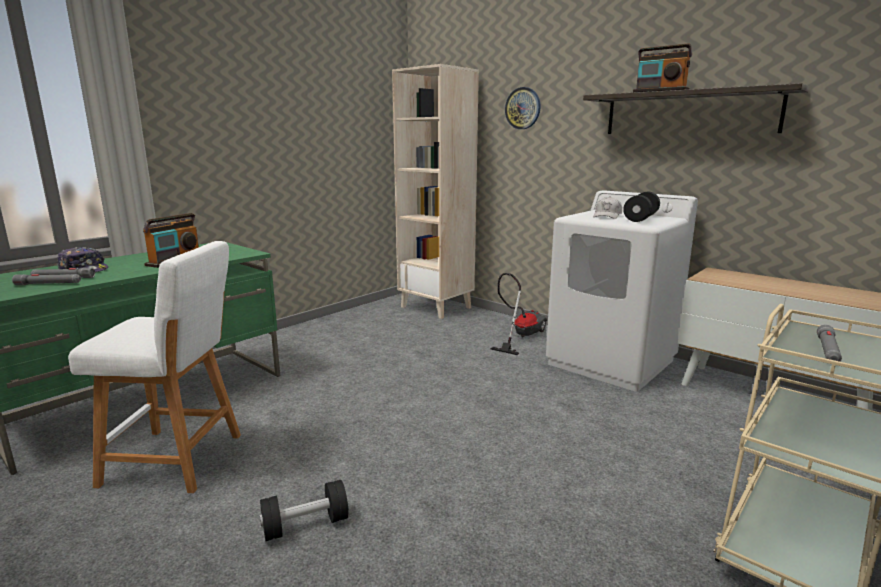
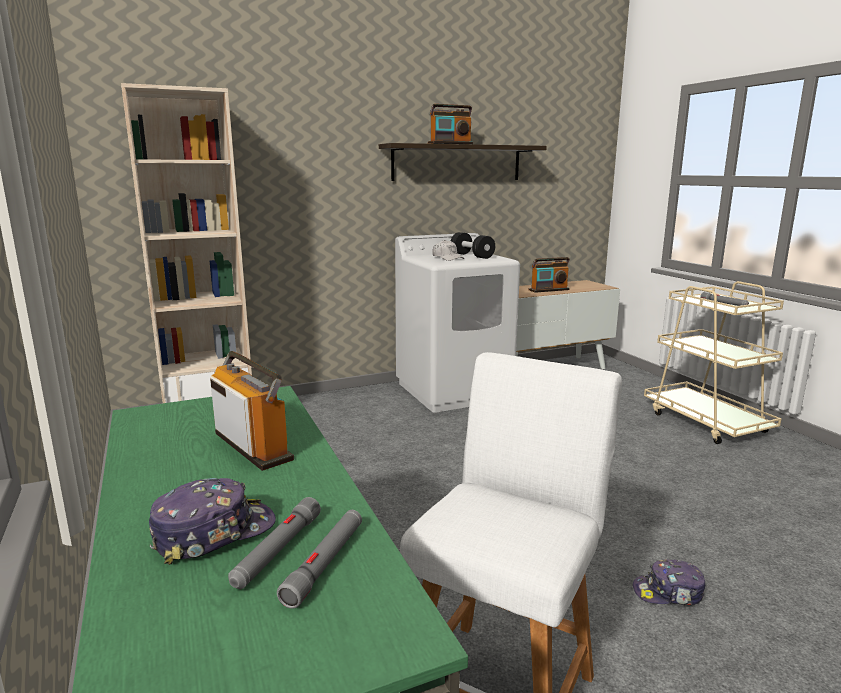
camera: 65 degrees left, 0 degrees up
(305, 525) = (668, 593): black dumbbell -> cap
(520, 336) = (358, 405): vacuum cleaner -> none
(523, 108) = (289, 151): wall clock -> none
(777, 287) = (549, 290): none -> radio

